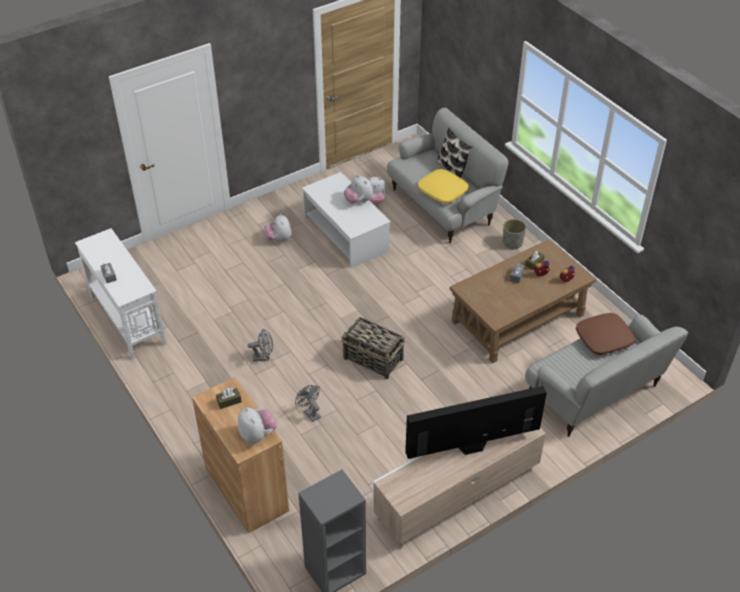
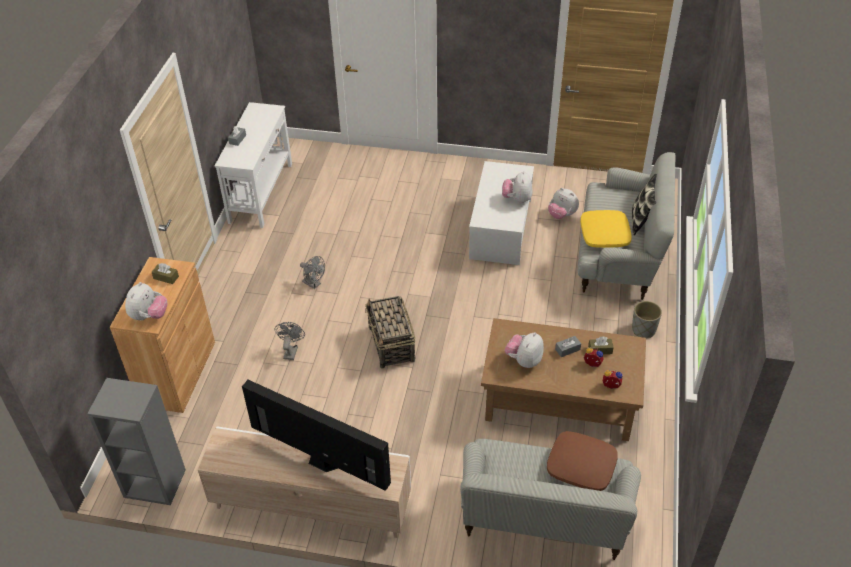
camera: 45 degrees right, 0 degrees up
(279, 239) = (442, 200): plush toy -> plush toy (524, 360)

